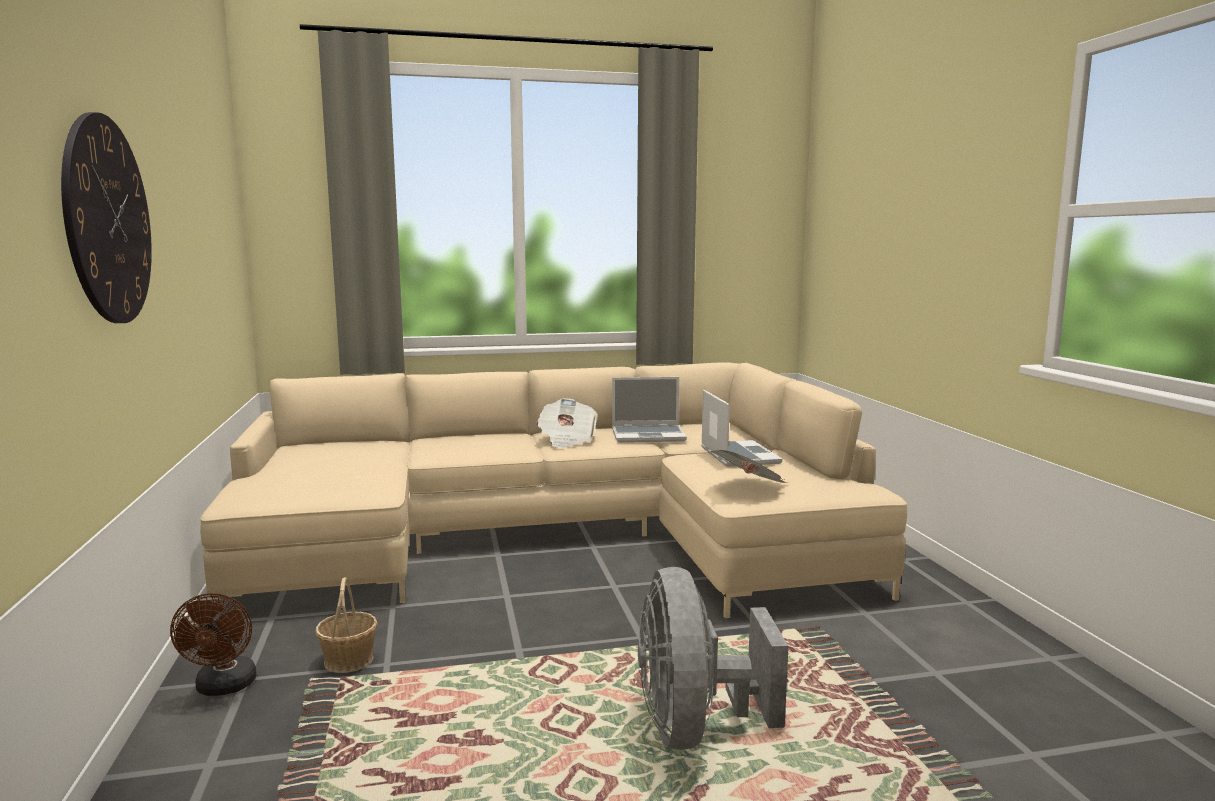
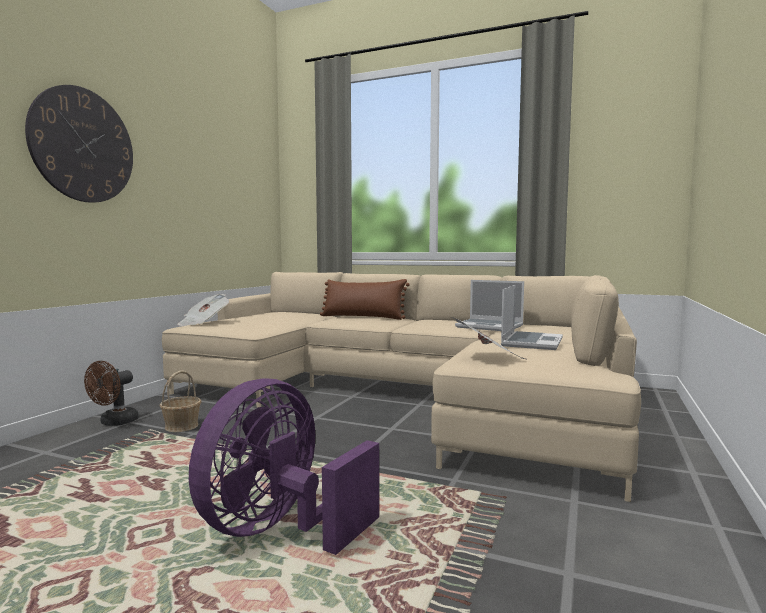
camera: 35 degrees right, 5 degrees down
(463, 439) = (363, 317): none -> brown pillow
(567, 440) = (425, 323): newspaper -> newspaper (203, 323)
(694, 728) = (280, 529): grey fan -> purple fan

